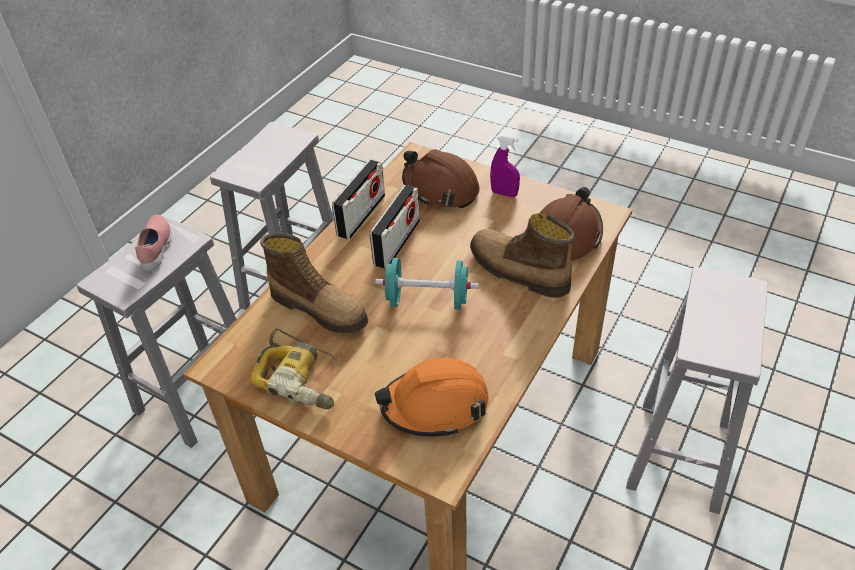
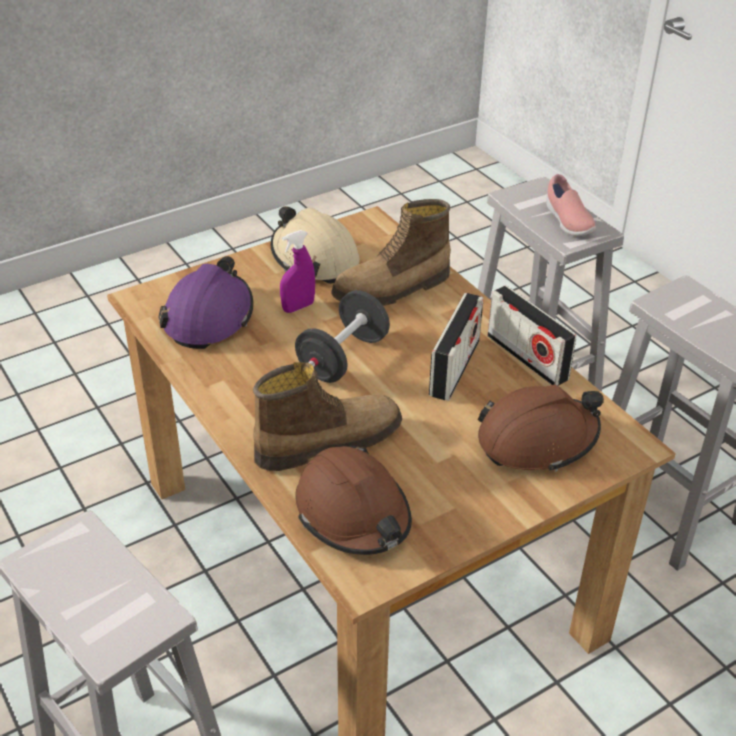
camera: 115 degrees right, 5 degrees down
(157, 249) = (567, 221): pink shoe -> pink shoe turned 45 degrees clockwise
(302, 377) = (314, 258): power drill -> beige hard hat
(397, 243) = (454, 368): radio -> radio turned 120 degrees counterclockwise
(427, 300) = (343, 358): turquoise dumbbell -> black dumbbell
(435, 405) = (209, 317): orange hard hat -> purple hard hat
(504, 193) = (485, 496): purple spray bottle -> purple spray bottle (298, 307)

